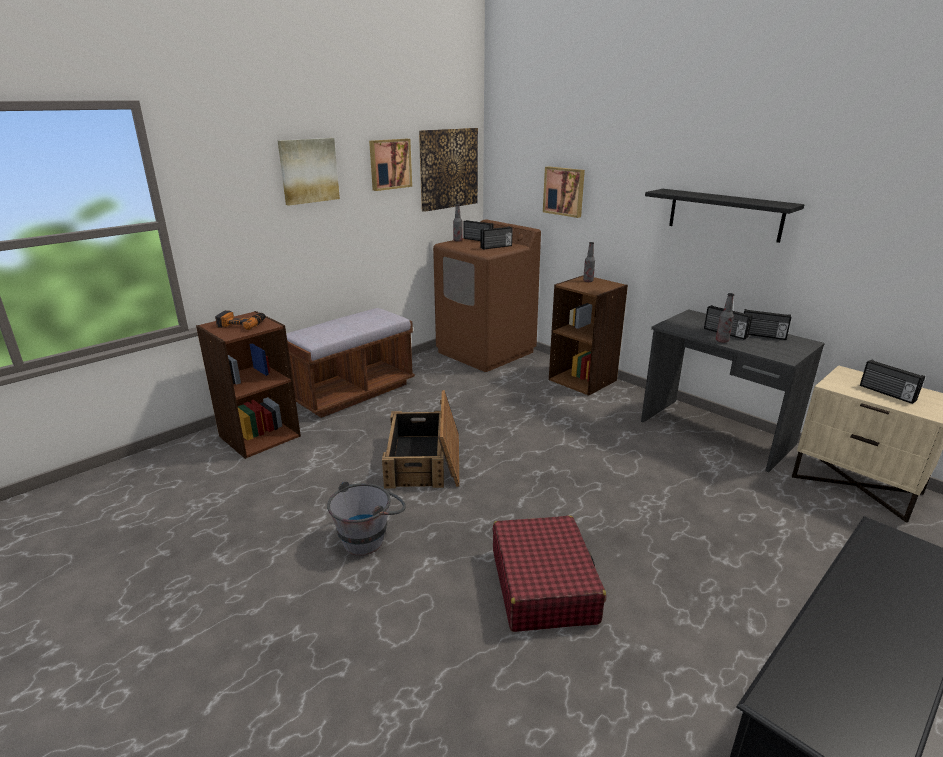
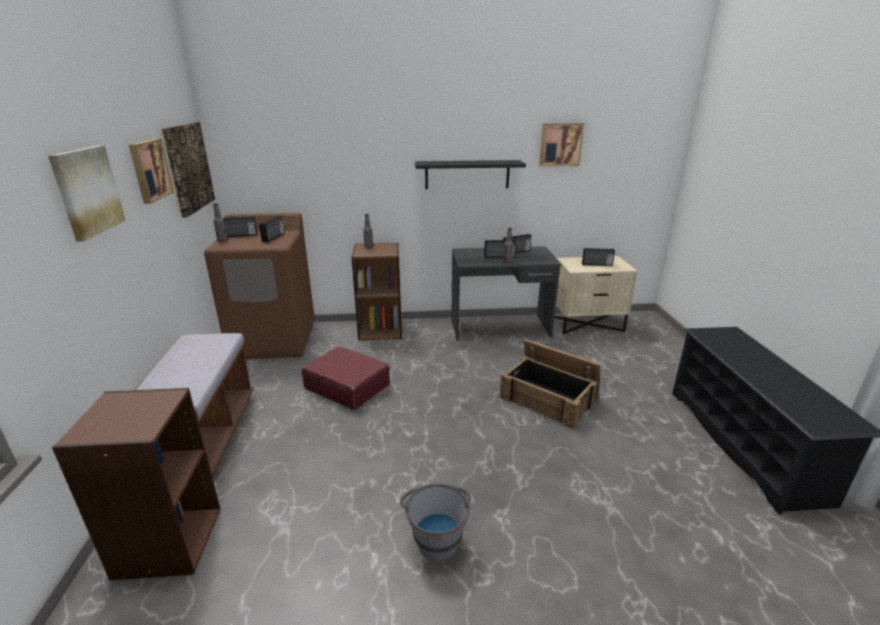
camera: 50 degrees left, 0 degrees up
(242, 324) = (125, 412): power drill -> none
(425, 460) = (373, 450): crate -> crate (549, 398)
(543, 585) = (572, 473): red suitcase -> red suitcase (347, 386)
(564, 191) = (318, 174): picture -> picture (560, 144)

